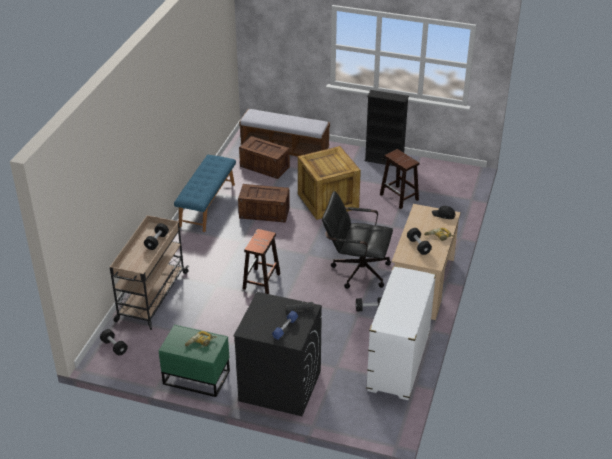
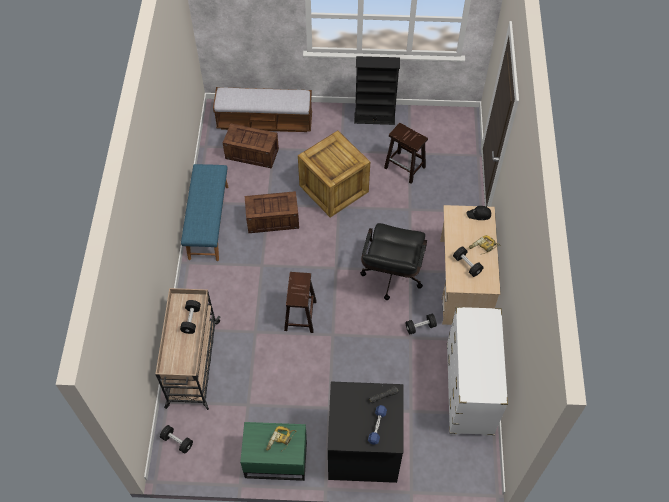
camera: 15 degrees left, 20 degrees up
(355, 270) = (391, 278): black office chair -> black office chair turned 75 degrees counterclockwise

